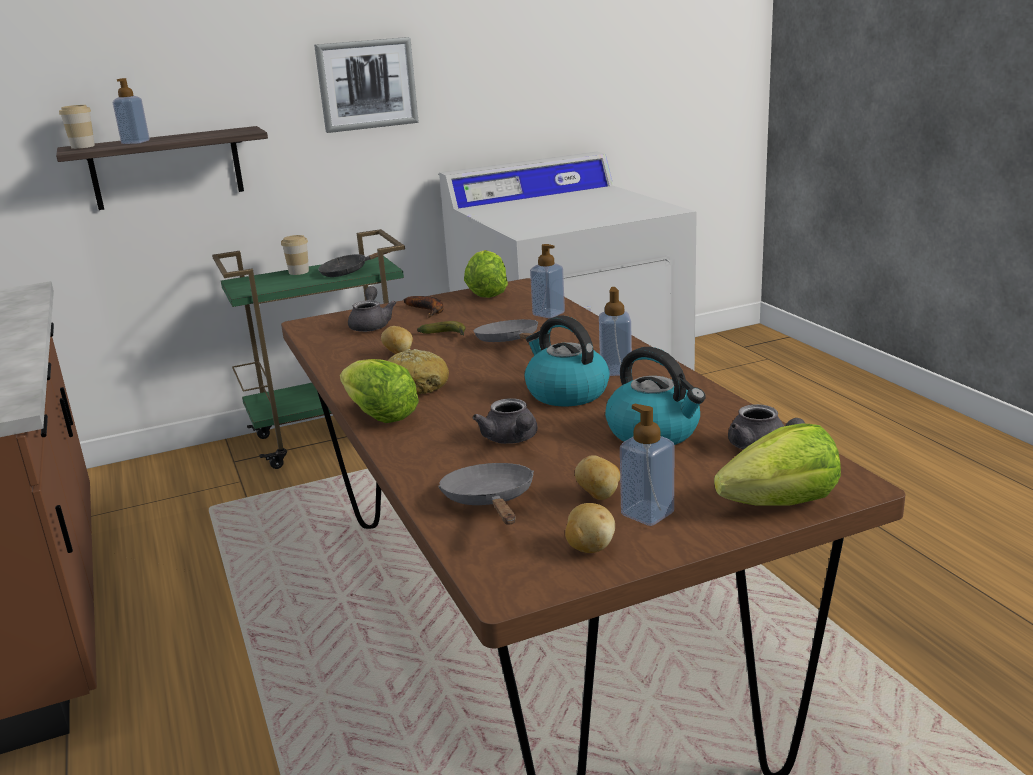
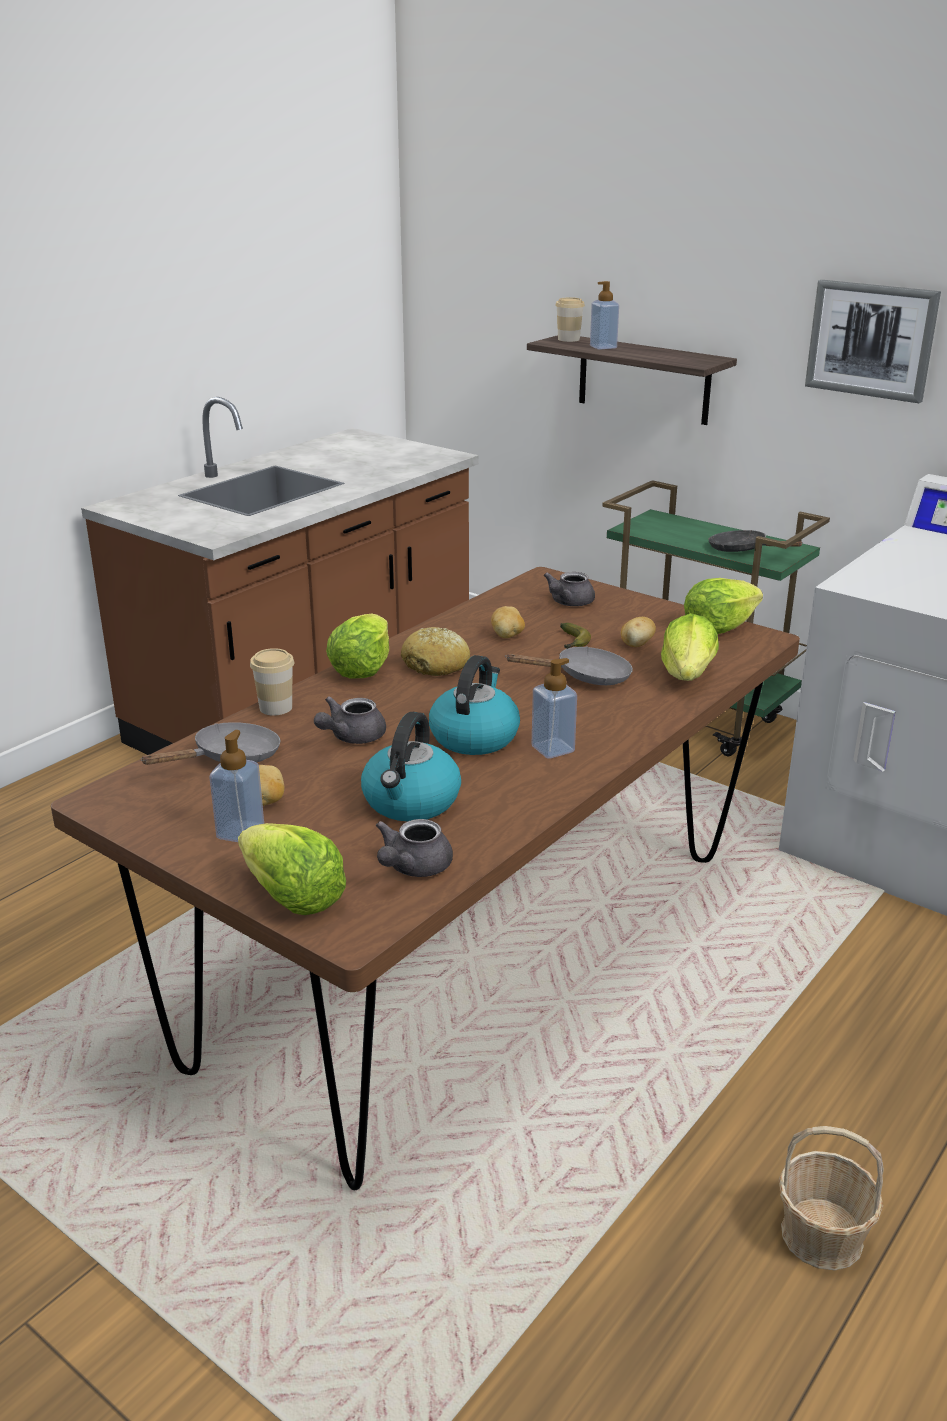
camera: 60 degrees right, 5 degrees up
(298, 272) = (713, 530): cup -> cup (275, 708)
(371, 325) = (568, 603): grey teapot -> grey teapot turned 150 degrees clockwise
(428, 310) = (634, 616): banana -> none
(510, 342) = (585, 677): grey frying pan -> grey frying pan turned 45 degrees clockwise
(548, 314) = (687, 675): soap dispenser -> lettuce
(589, 547) = (171, 818): potato -> potato (637, 645)
(902, 570) = (822, 1236): none -> basket

